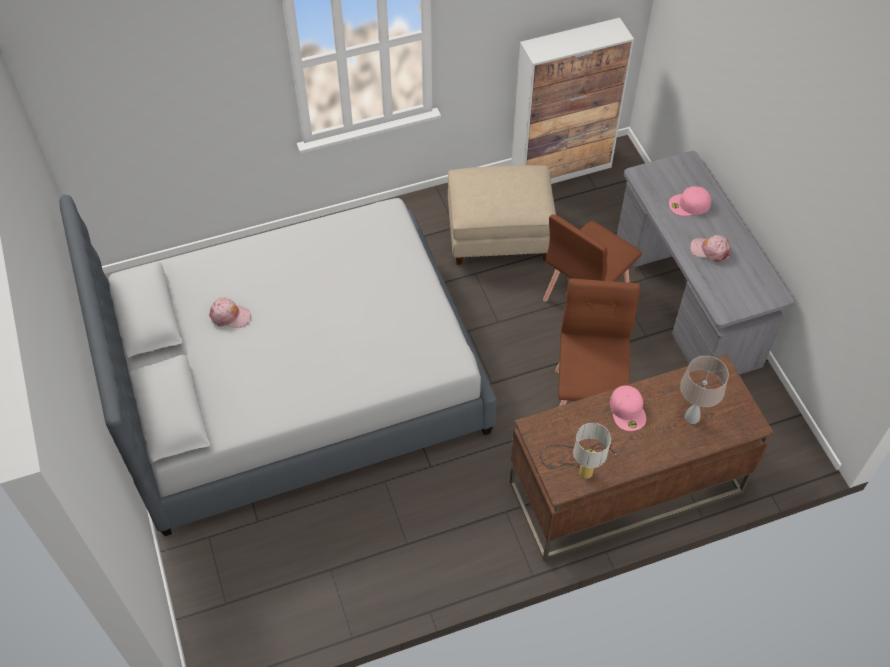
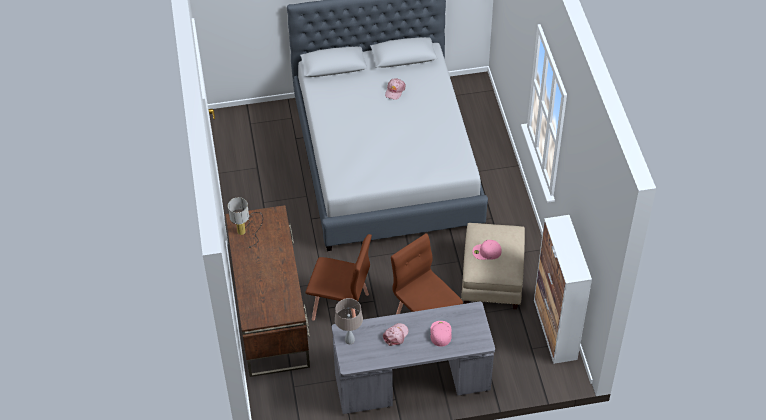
camera: 100 degrees right, 5 degrees down
(628, 410) = (277, 259): pink cap -> pink cap (486, 252)
(691, 417) = (263, 290): beige table lamp -> beige table lamp (349, 340)

